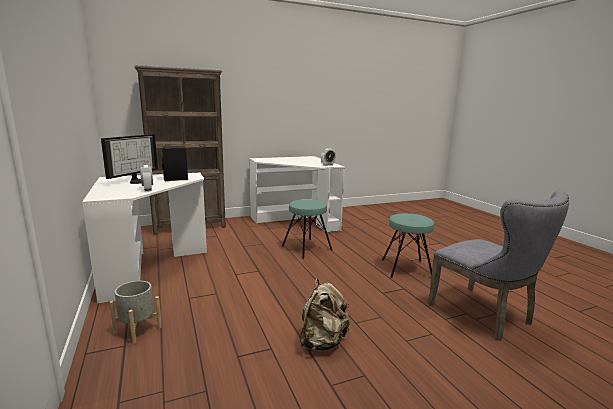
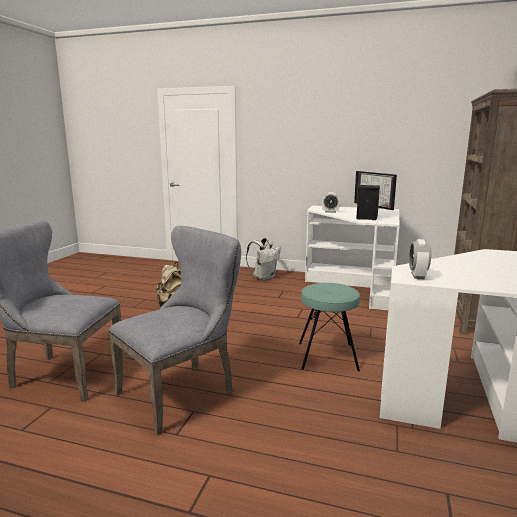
camera: 130 degrees right, 0 degrees up
(138, 330) = (264, 277): grey planter -> white backpack
(406, 269) = (183, 391): turquoise stool -> grey chair

